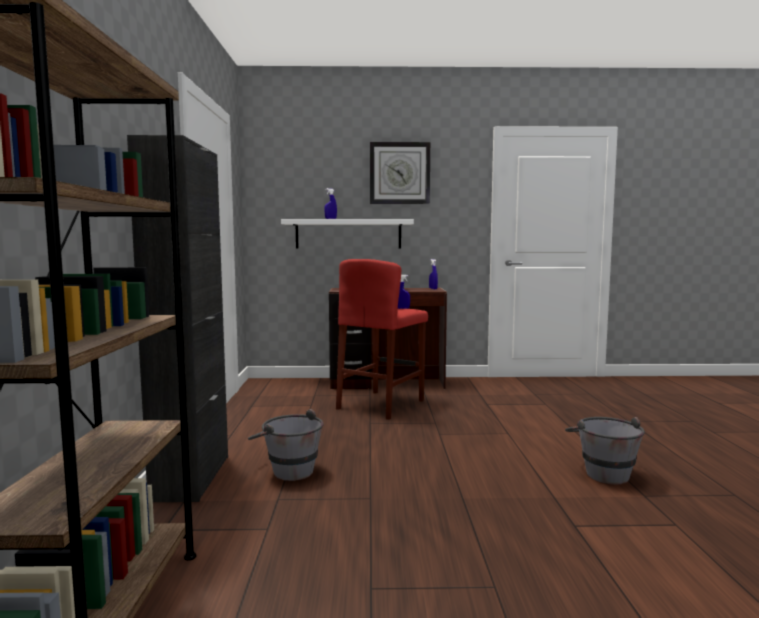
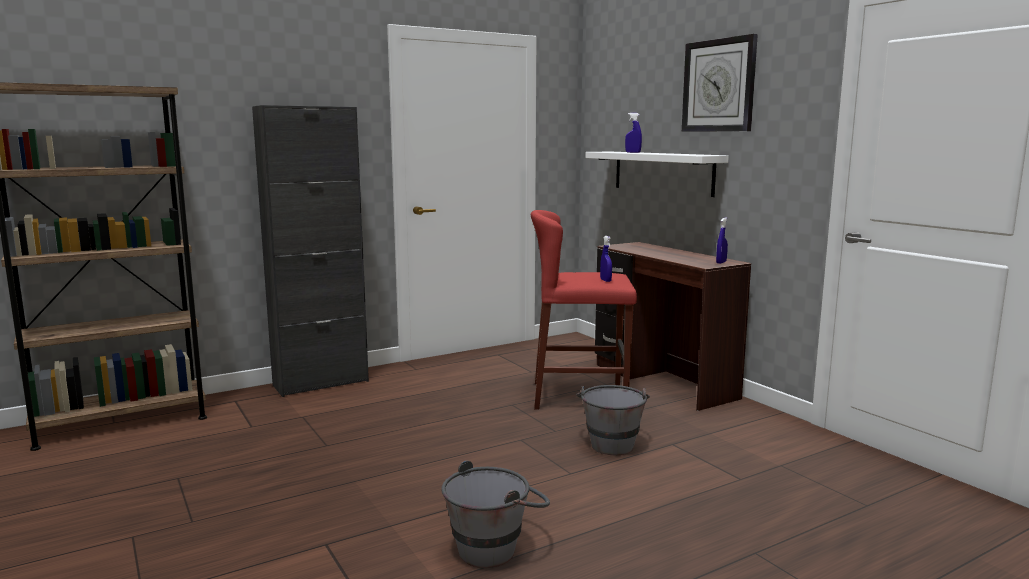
camera: 60 degrees right, 5 degrees up
(286, 470) = (360, 405): grey bucket -> grey bucket (611, 442)

